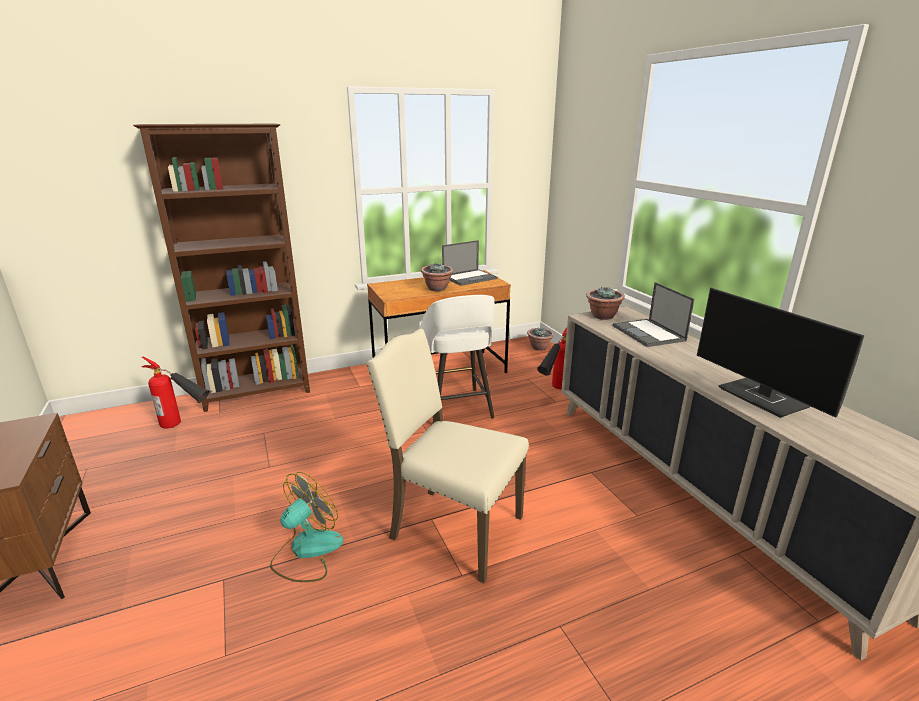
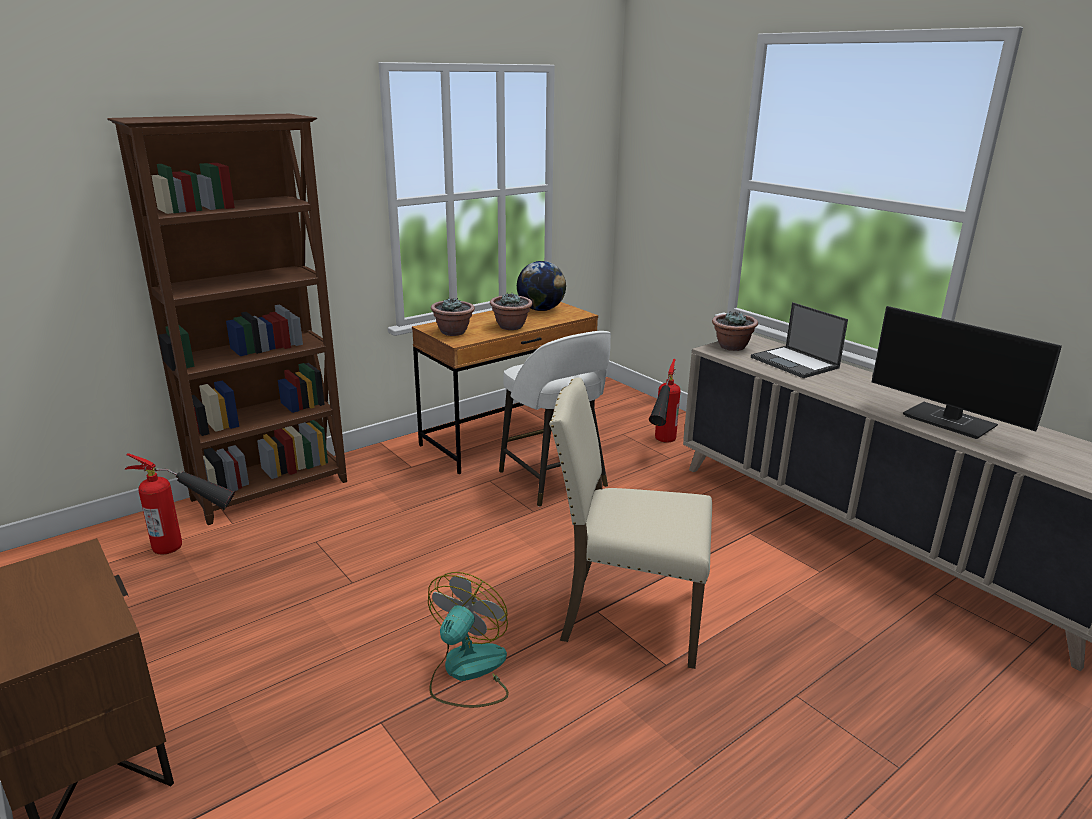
camera: 15 degrees left, 0 degrees up
(470, 278) = (541, 310): laptop -> globe
(539, 348) = (616, 394): potted plant -> potted plant (453, 332)

